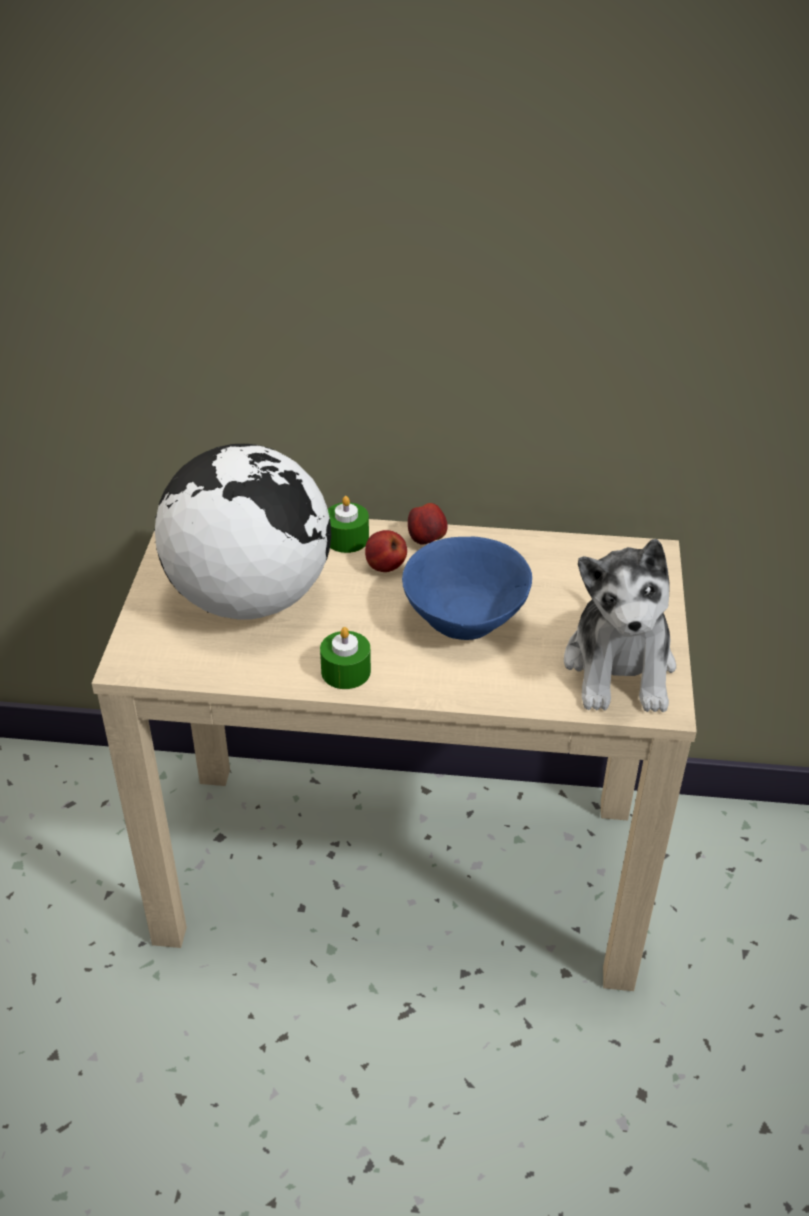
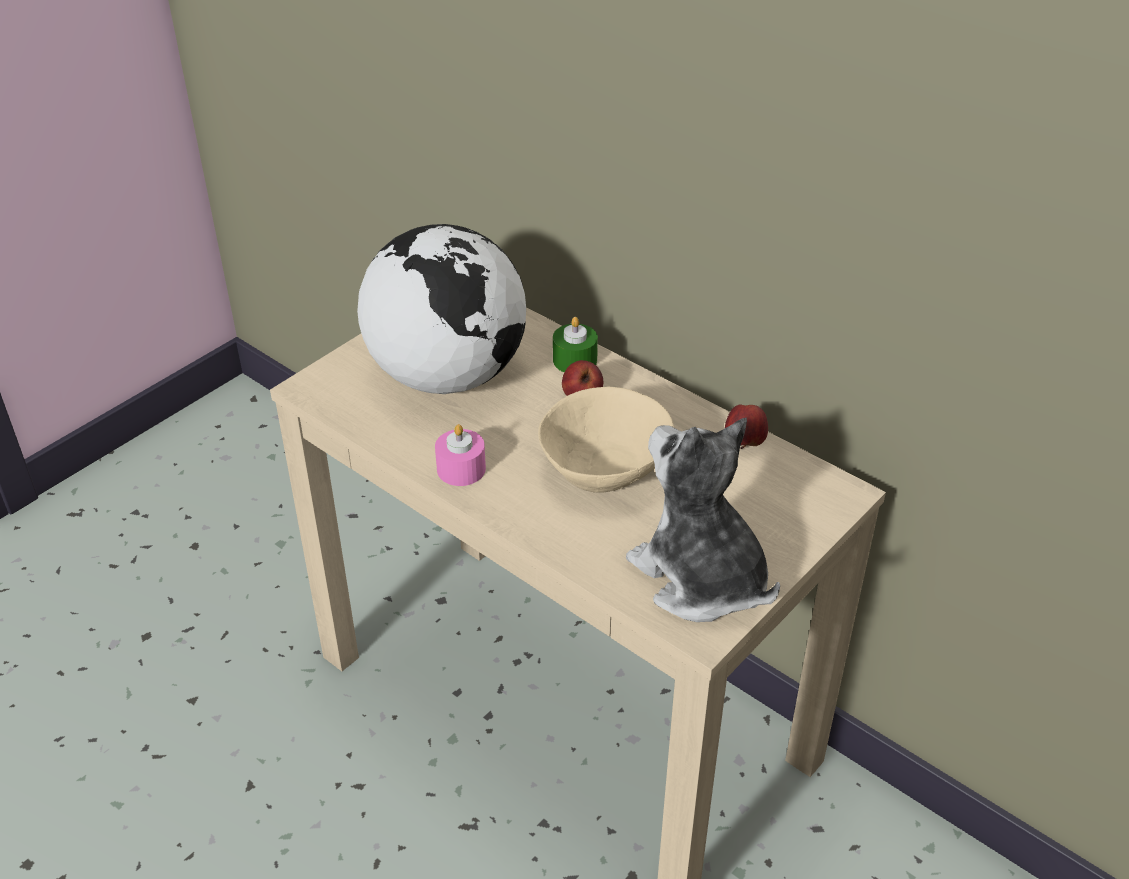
camera: 35 degrees right, 0 degrees up
(346, 671) = (461, 469): green candle -> pink candle
(427, 541) = (642, 391): apple -> apple (744, 443)
(463, 617) = (604, 470): blue bowl -> beige bowl
(620, 667) = (700, 578): plush toy -> plush toy turned 105 degrees clockwise

